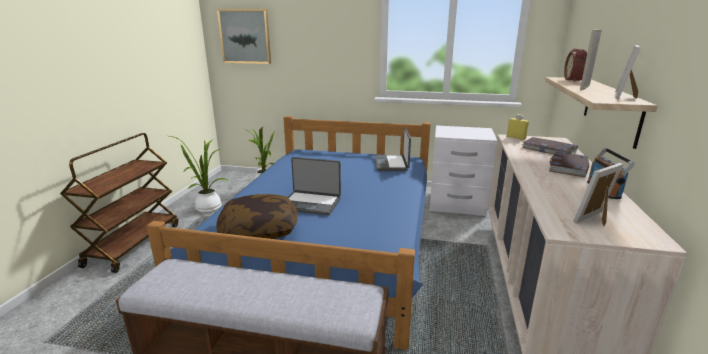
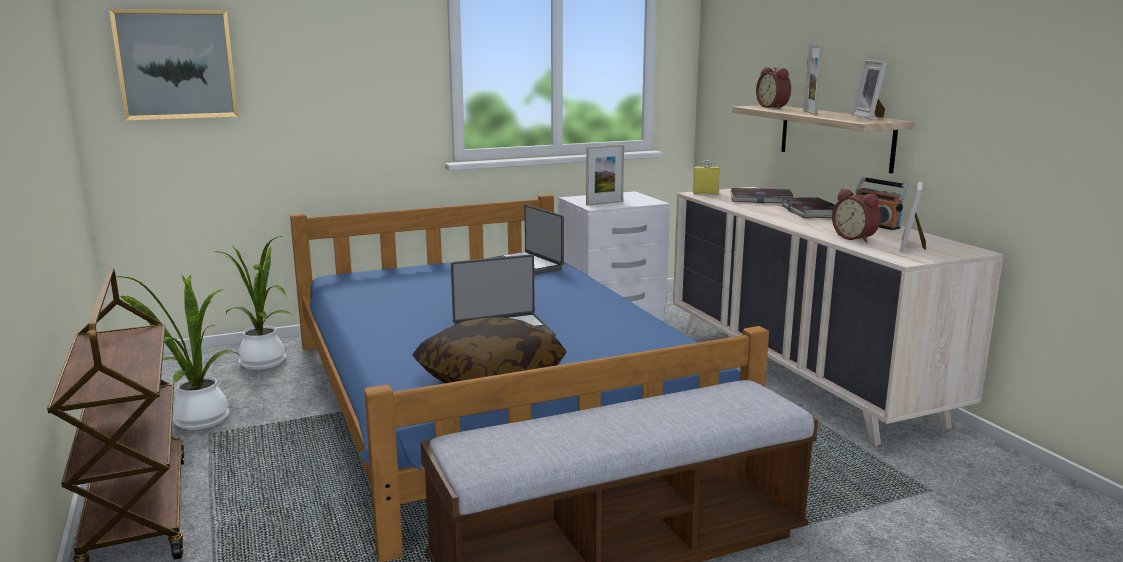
camera: 35 degrees left, 5 degrees down
(454, 133) = (604, 203): none -> picture frame
(558, 198) = (855, 238): none -> alarm clock

